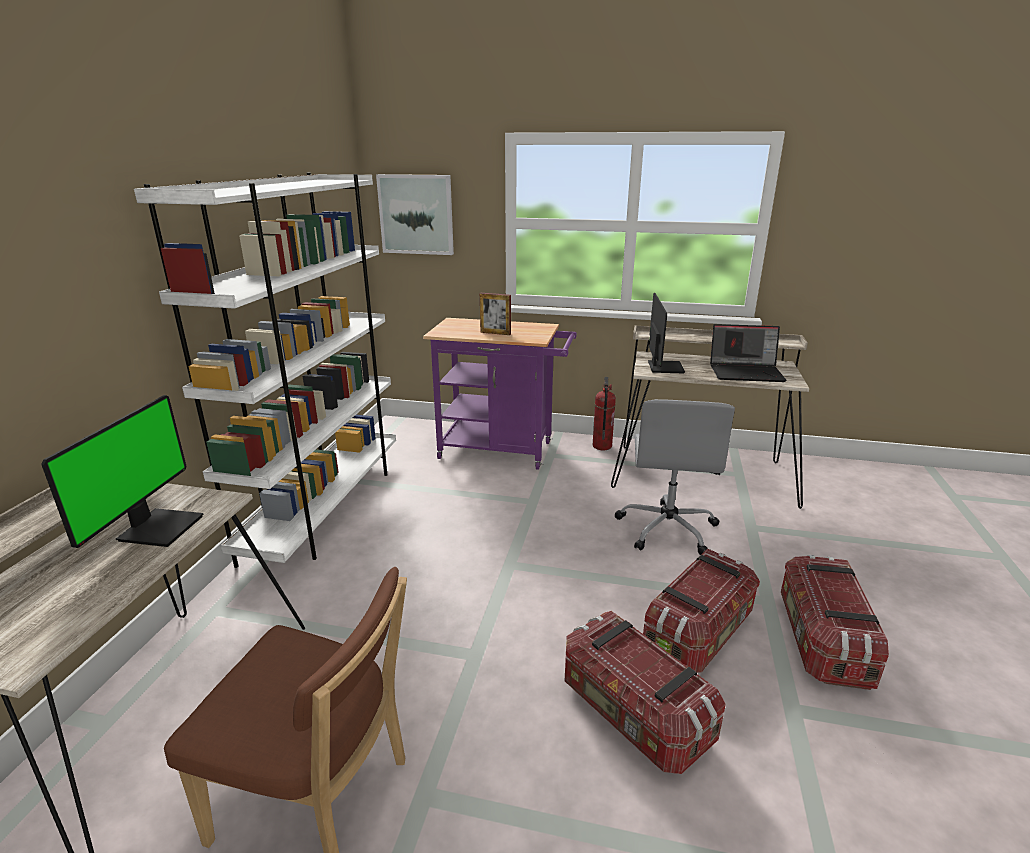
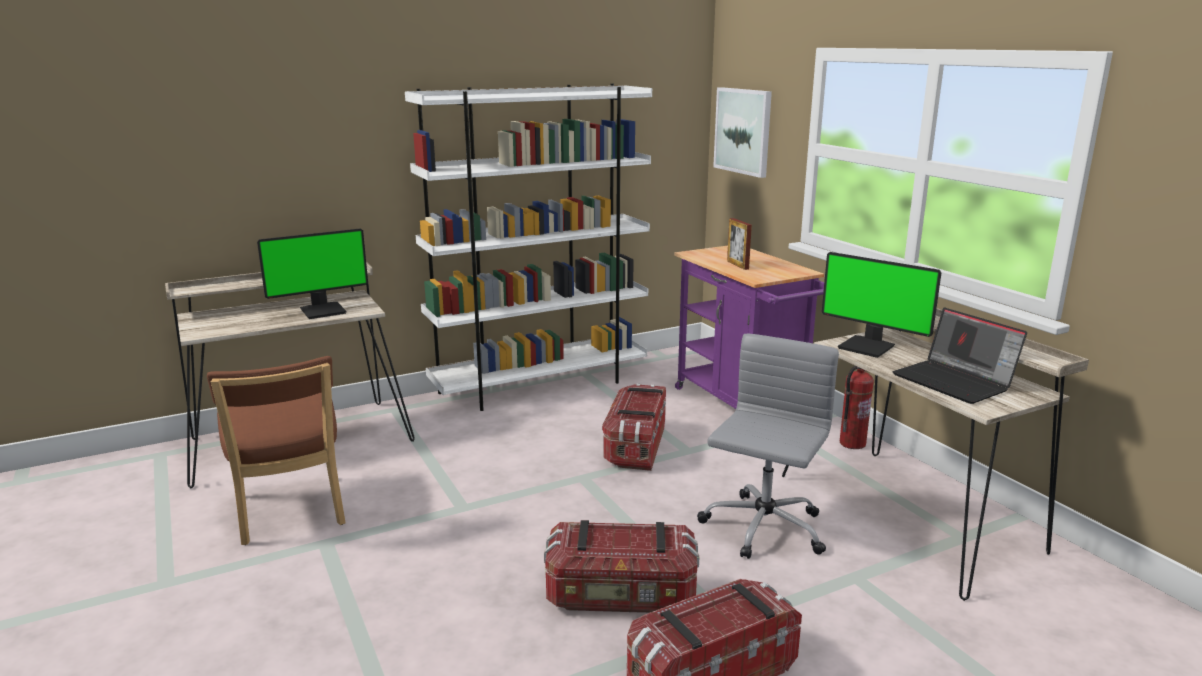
camera: 50 degrees right, 5 degrees down
(633, 713) = (480, 595): storage box -> storage box (636, 446)
(663, 367) = (868, 347): monitor -> monitor turned 75 degrees clockwise
(667, 528) = (762, 529): grey office chair -> grey office chair turned 150 degrees clockwise

